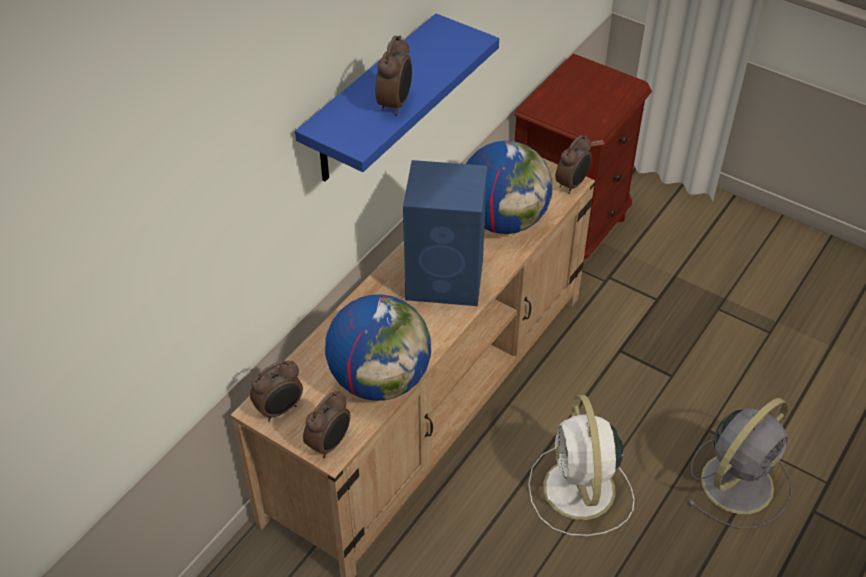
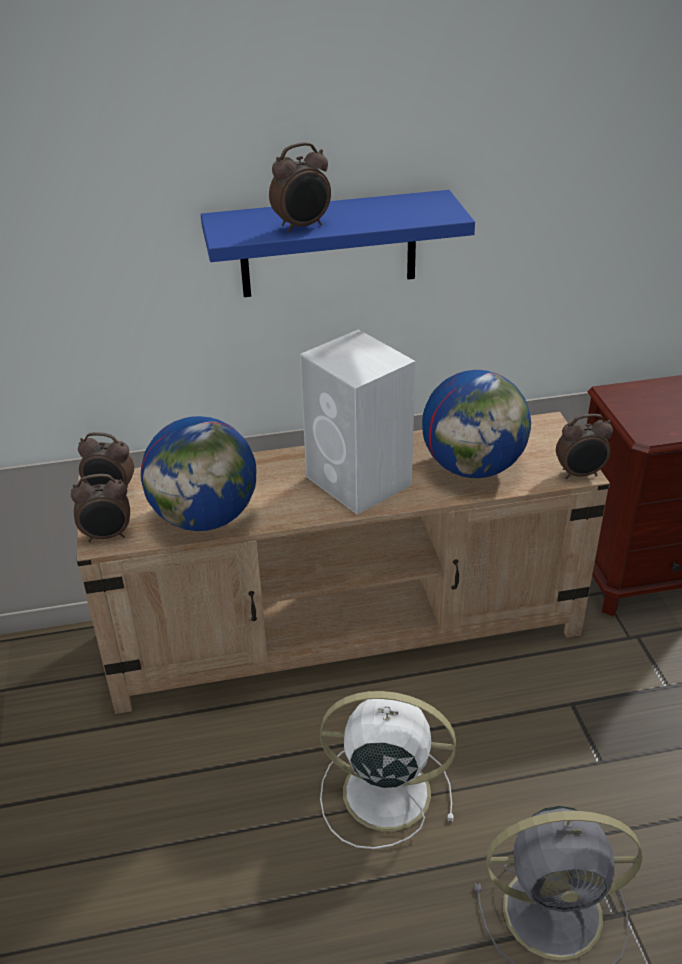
camera: 45 degrees right, 10 degrees down
(447, 280) = (360, 482): blue speaker -> white speaker
(579, 492) = (382, 792): white fan -> white fan turned 60 degrees clockwise

